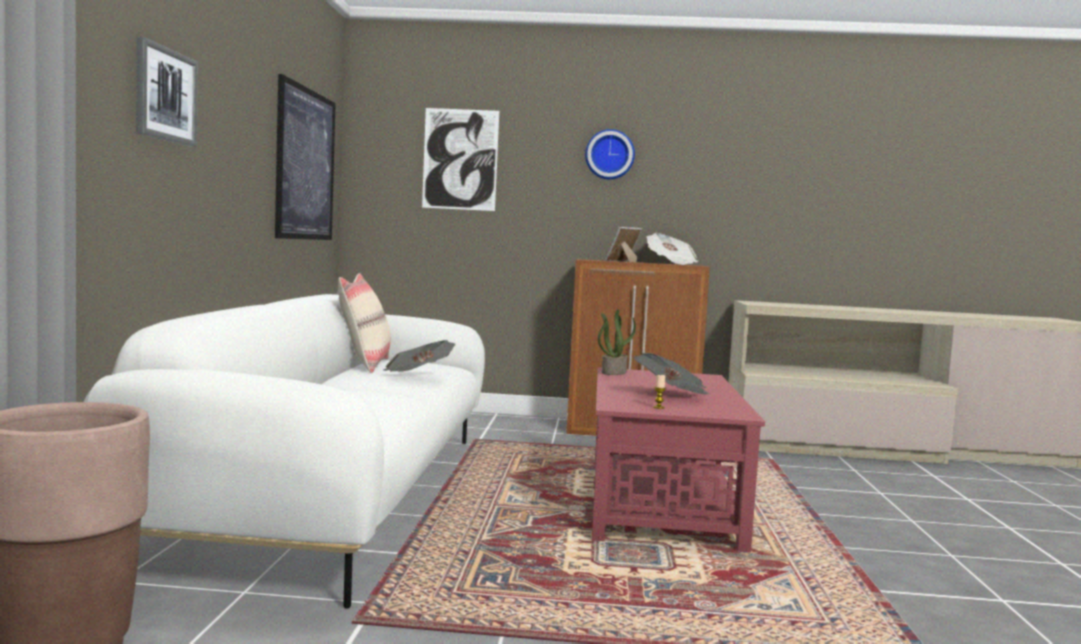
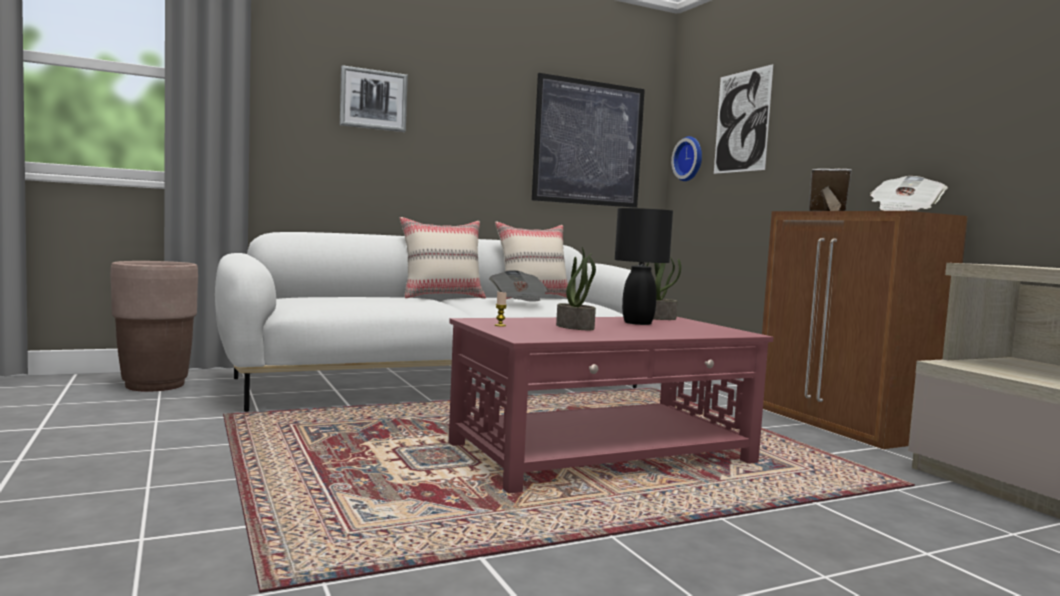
camera: 60 degrees right, 0 degrees up
(319, 383) = (442, 297): none -> beige pillow
(609, 154) = (870, 87): wall clock -> wall clock (690, 159)
(645, 381) = (638, 323): none -> black table lamp
(672, 395) = (576, 327): newspaper -> potted plant

